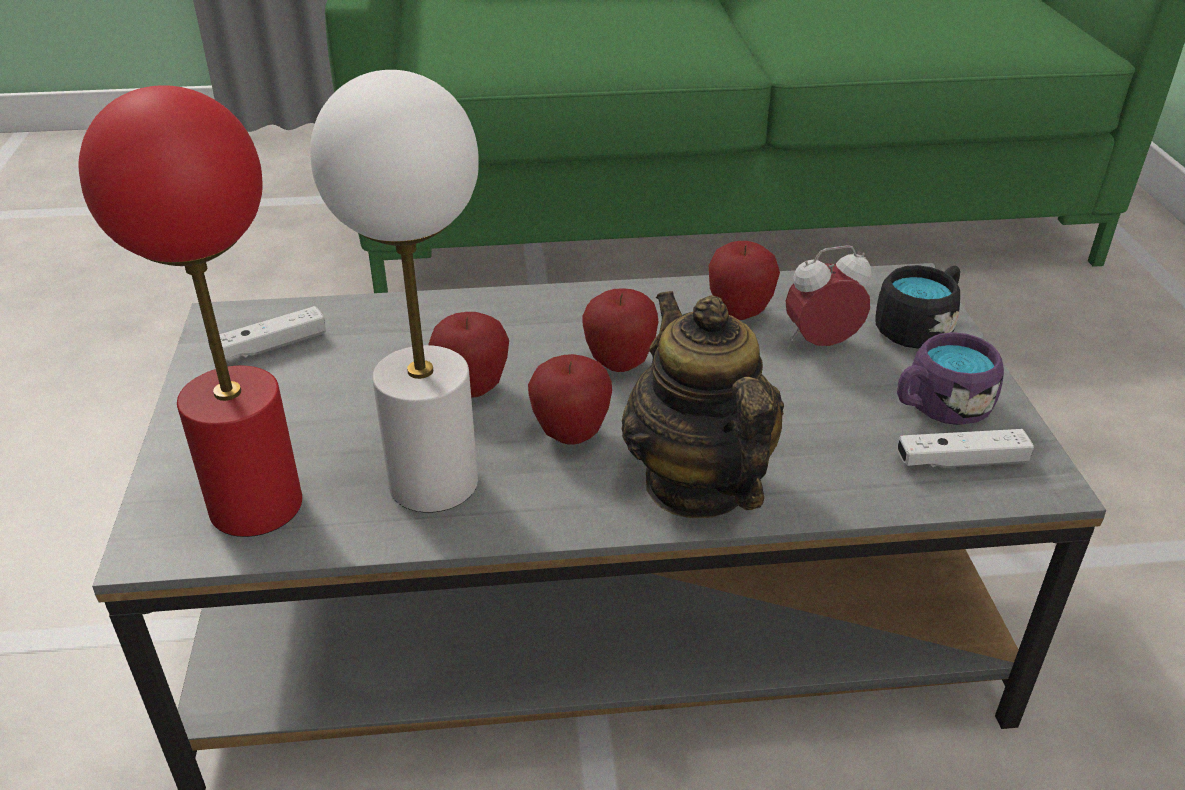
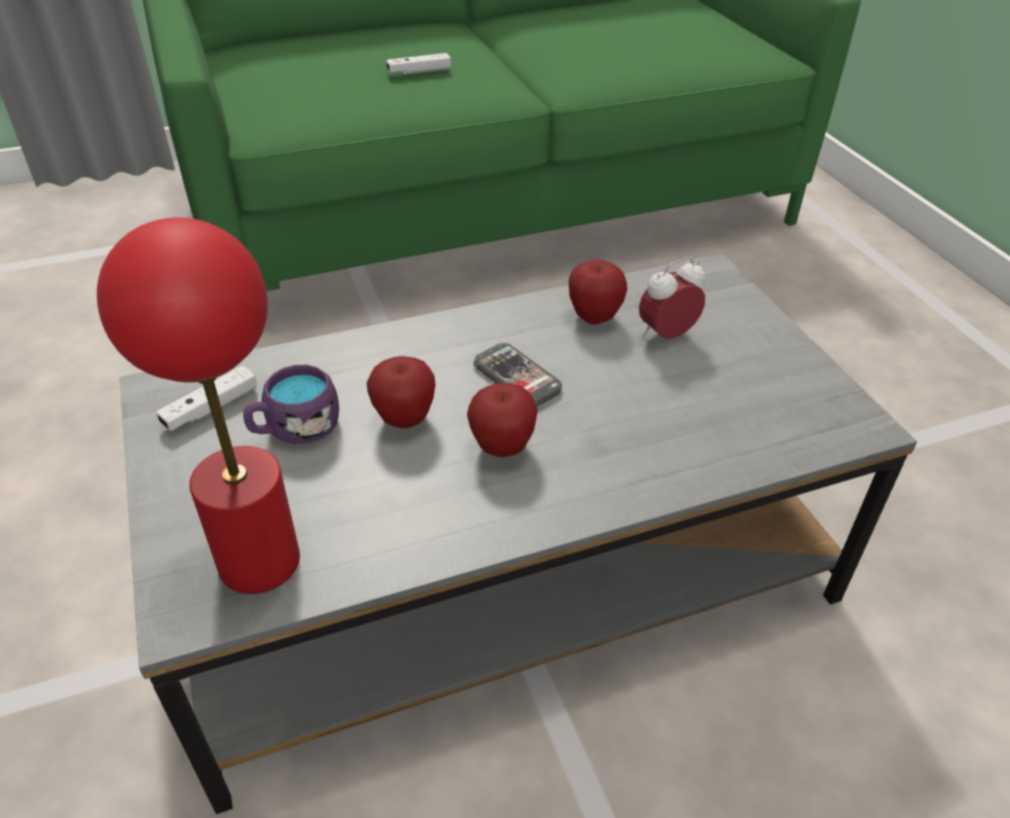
camera: 15 degrees left, 5 degrees up
(434, 483) = (406, 512): white table lamp -> none
(619, 363) = (517, 377): apple -> phone
(697, 483) = (618, 473): teapot -> none
(919, 328) = (733, 311): black mug -> none
(938, 407) = (772, 377): purple mug -> purple mug (295, 429)
(961, 461) = (804, 419): white game controller -> white game controller (419, 72)

